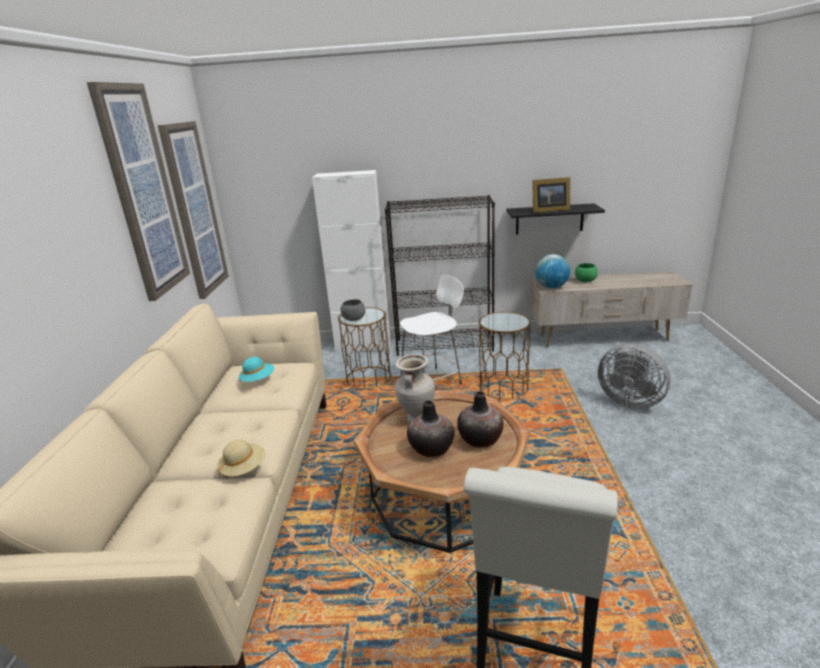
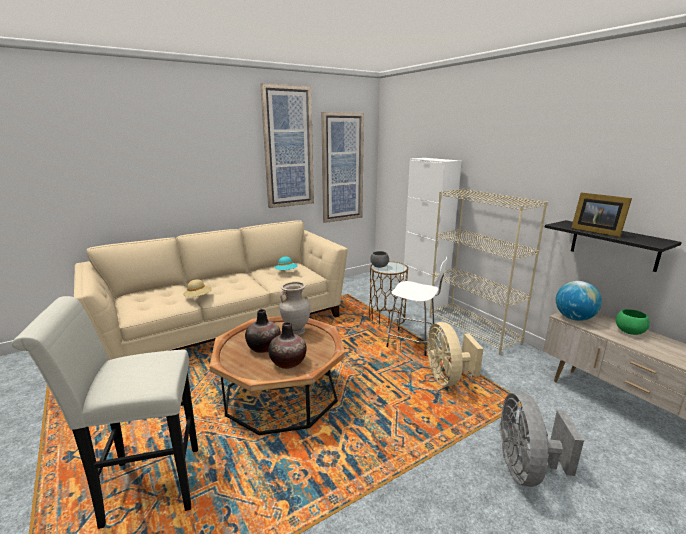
camera: 55 degrees right, 5 degrees down
(445, 345) = (473, 330): black bookcase -> beige bookcase
(503, 387) = (447, 378): brown side table -> beige fan

